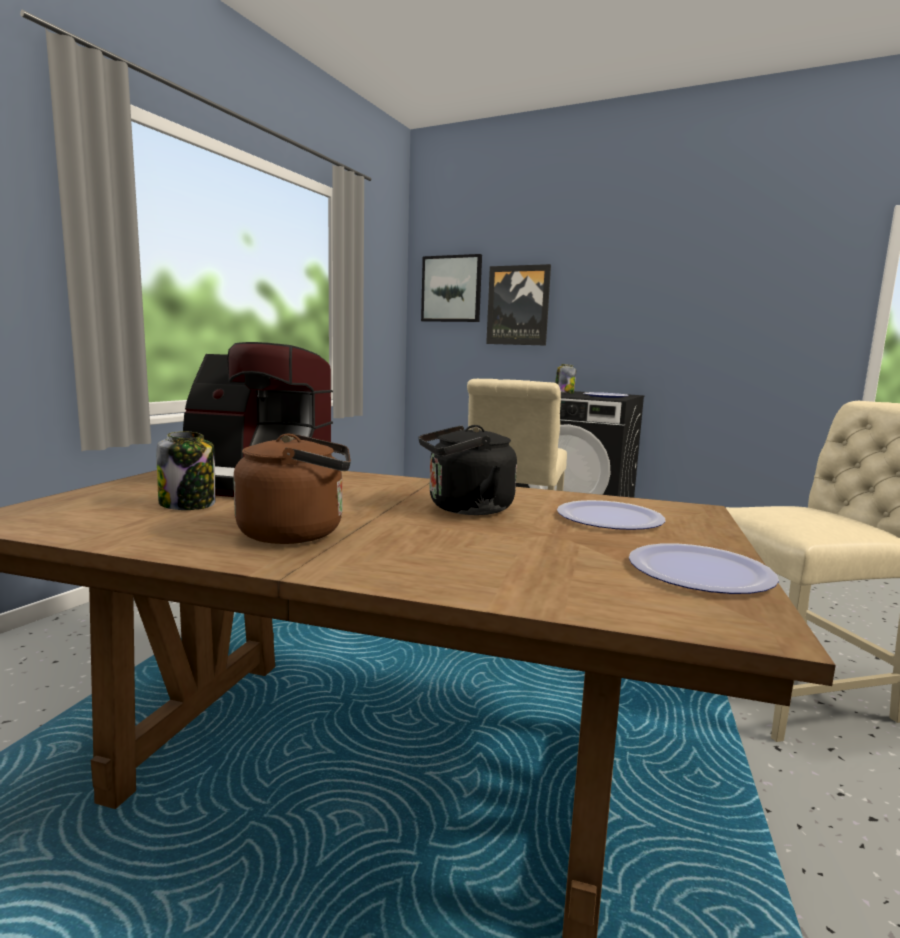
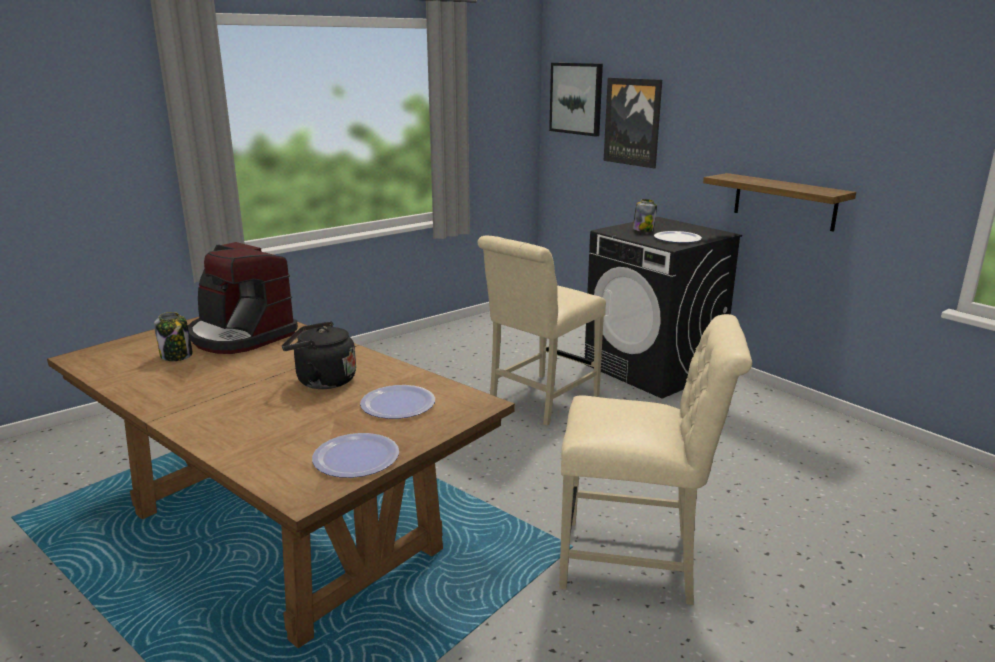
camera: 25 degrees right, 10 degrees up
(298, 533) = (198, 389): brown kettle -> none
(685, 361) = (784, 201): none -> shelf

